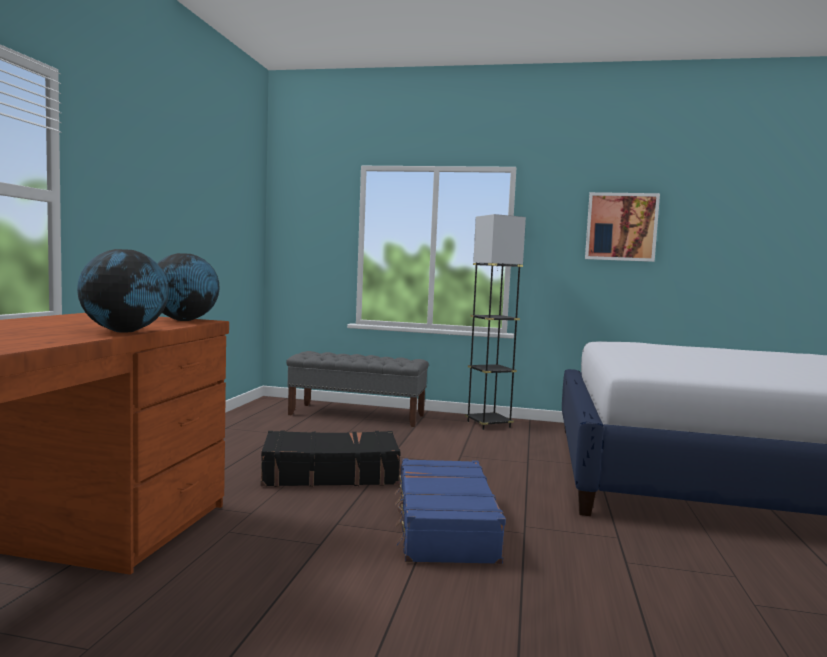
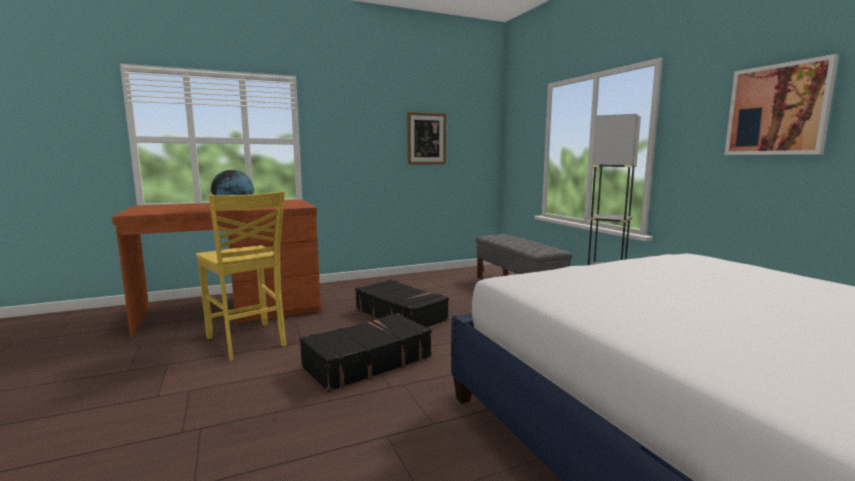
camera: 55 degrees right, 5 degrees up
(184, 320) = (299, 205): globe -> none
(207, 215) = (426, 138): none -> picture
(244, 581) = (247, 342): none -> yellow chair
(444, 526) = (367, 361): blue suitcase -> black suitcase

